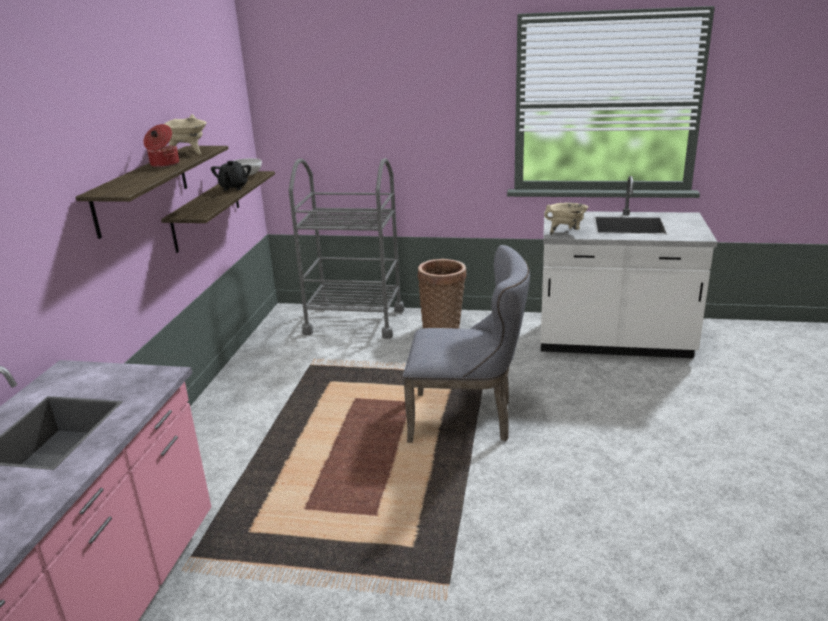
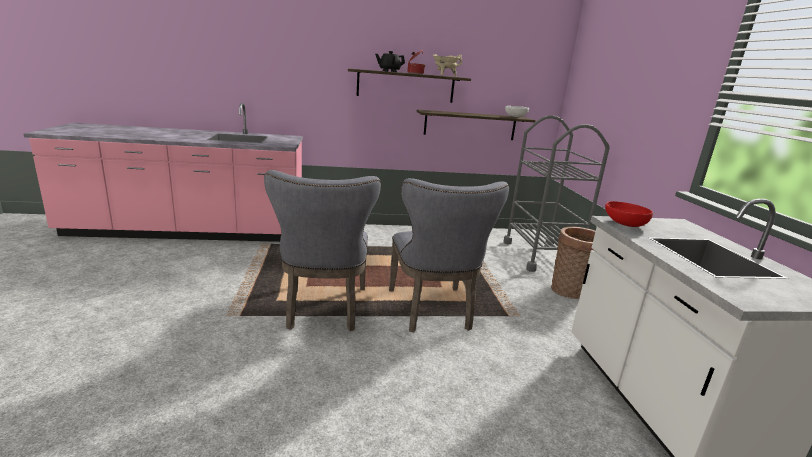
camera: 70 degrees right, 5 degrees down
(233, 187) = (487, 115): black teapot -> black teapot (389, 71)
(448, 501) = (324, 310): none -> grey chair
(566, 233) = (624, 224): beige cooking pot -> red bowl

